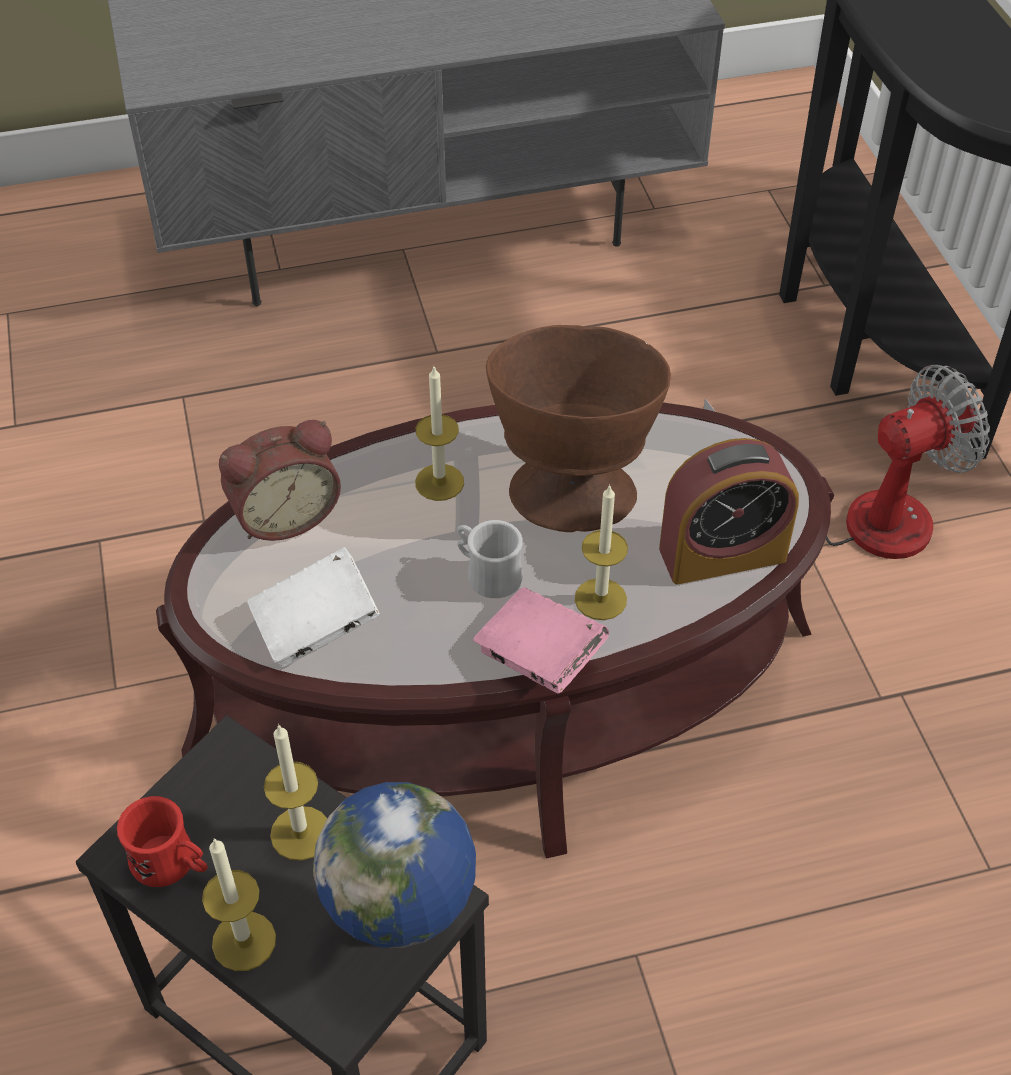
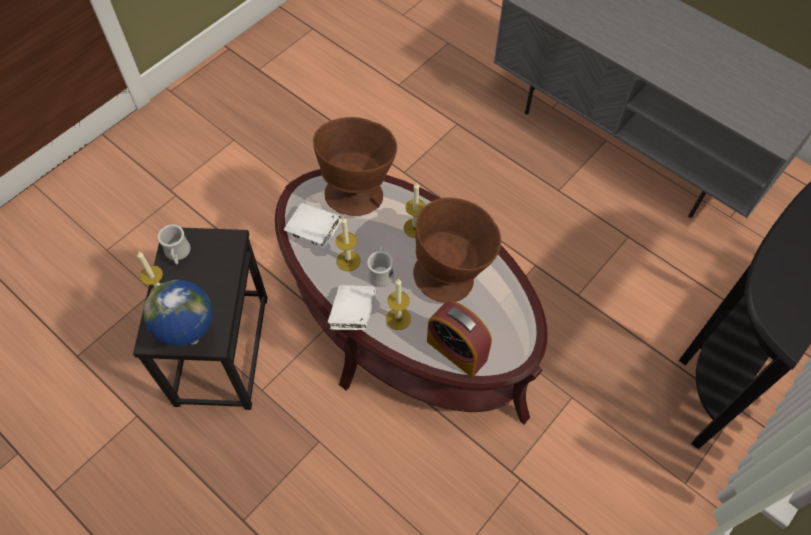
camera: 55 degrees right, 10 degrees up
(172, 864) = (178, 254): red mug -> white mug
(284, 514) = (358, 188): alarm clock -> brown bowl
(300, 833) = (213, 283): candle -> candle (348, 260)
(540, 657) = (353, 314): pink book -> white book
(856, 514) = (610, 408): fan -> none

